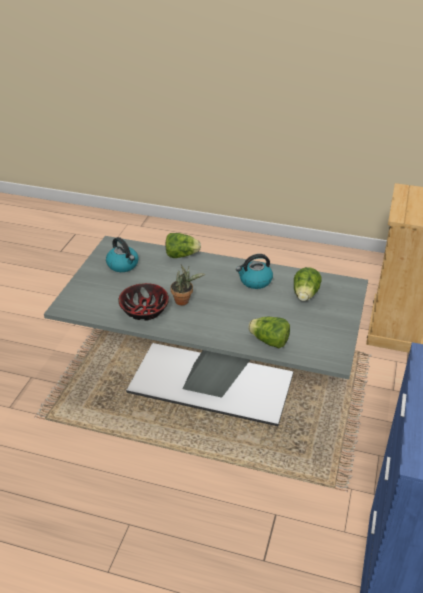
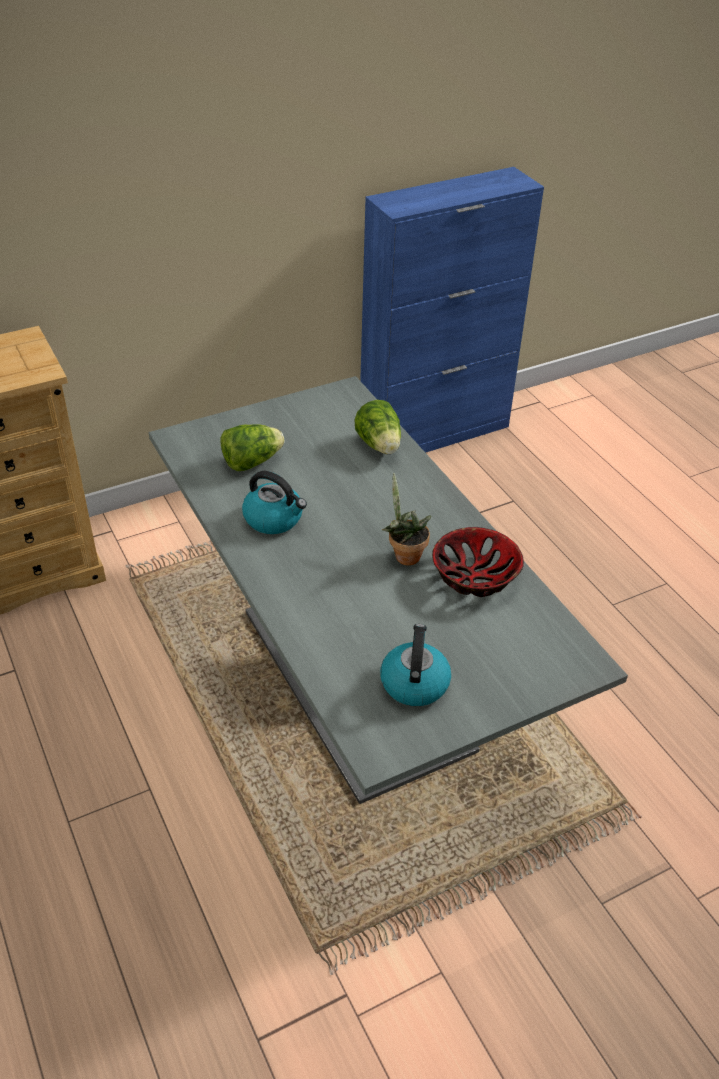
camera: 135 degrees left, 5 degrees up
(181, 255) = (302, 634): lettuce -> none

